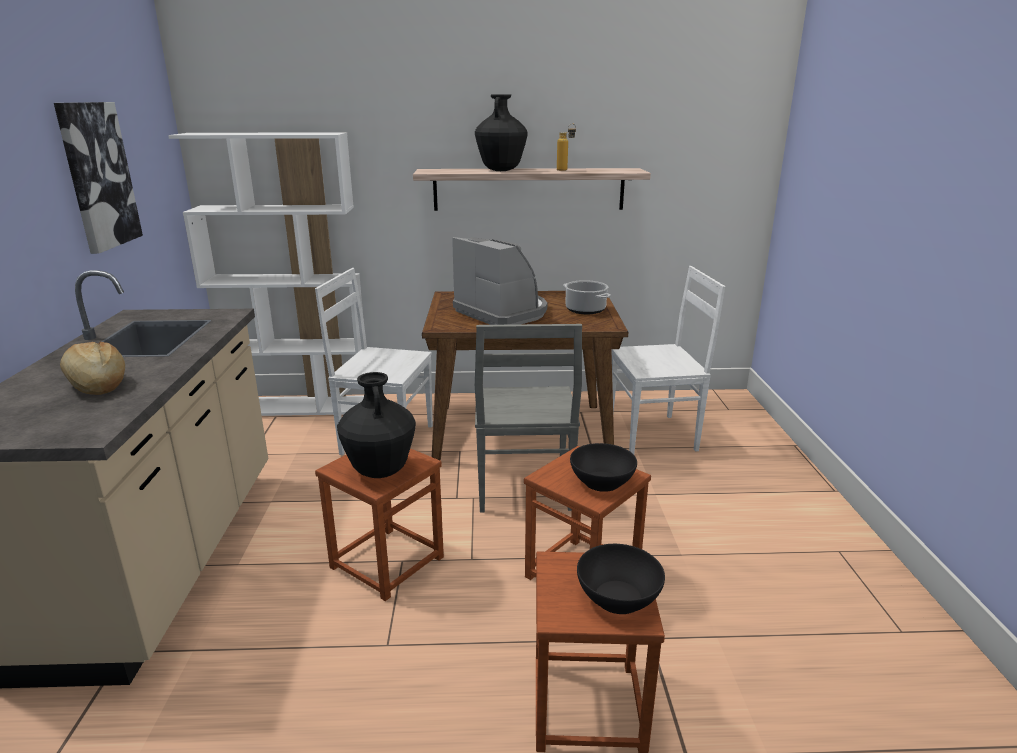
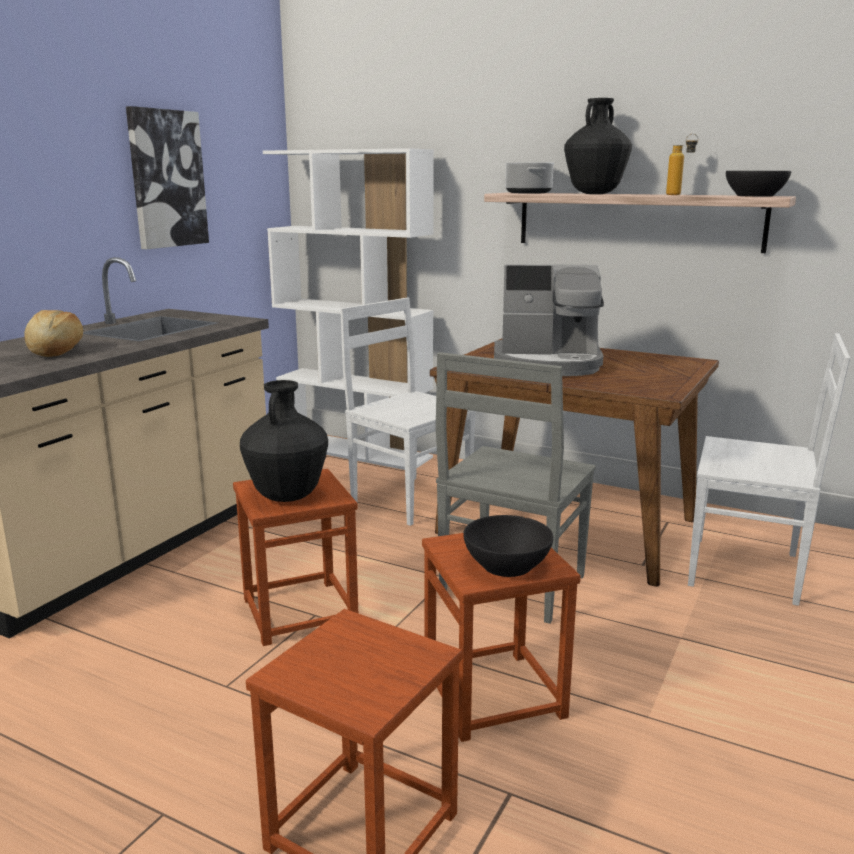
camera: 30 degrees right, 5 degrees down
(503, 312) = (548, 364): coffee machine -> coffee machine turned 105 degrees clockwise
(586, 310) = (658, 374): cooking pot -> cooking pot (529, 193)
(618, 597) = (372, 680): black bowl -> black bowl (755, 196)

